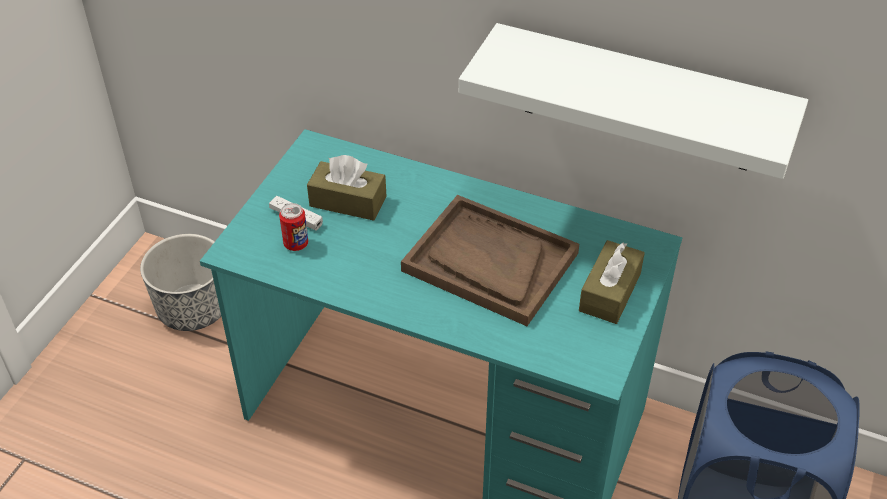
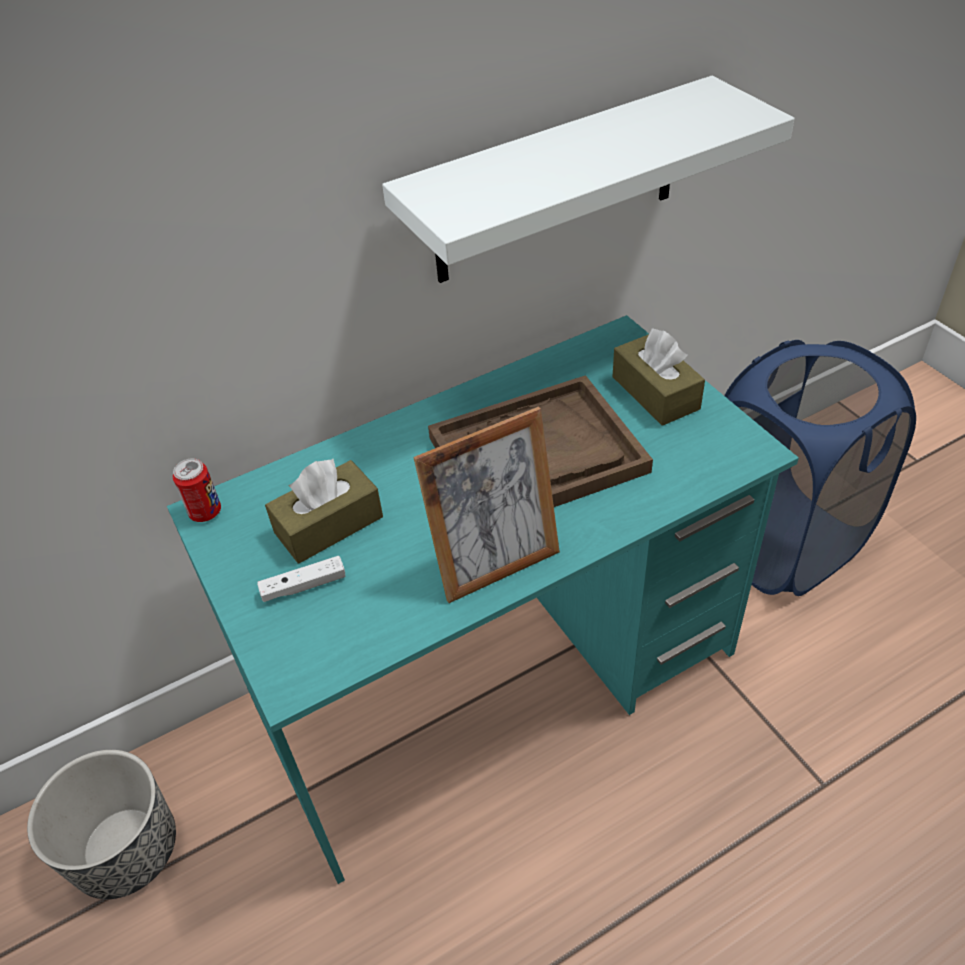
camera: 50 degrees left, 0 degrees up
(296, 244) = (346, 607): can -> can (205, 512)
(381, 290) = (496, 564): none -> picture frame

